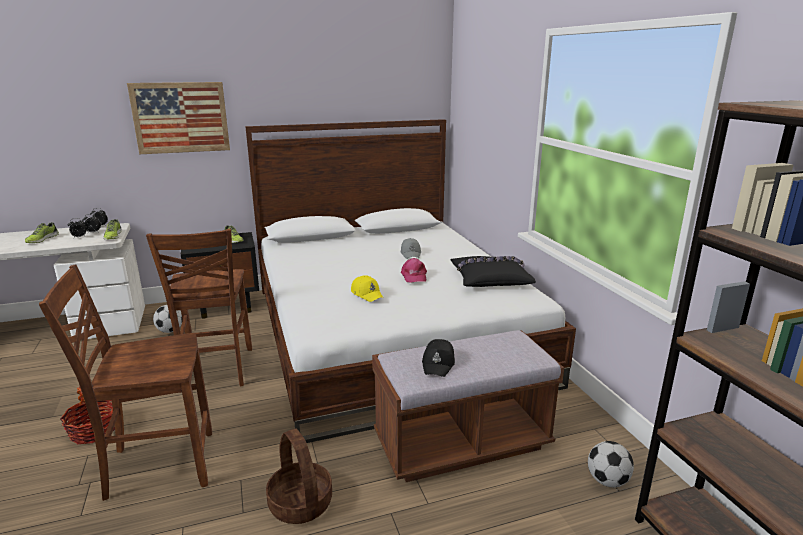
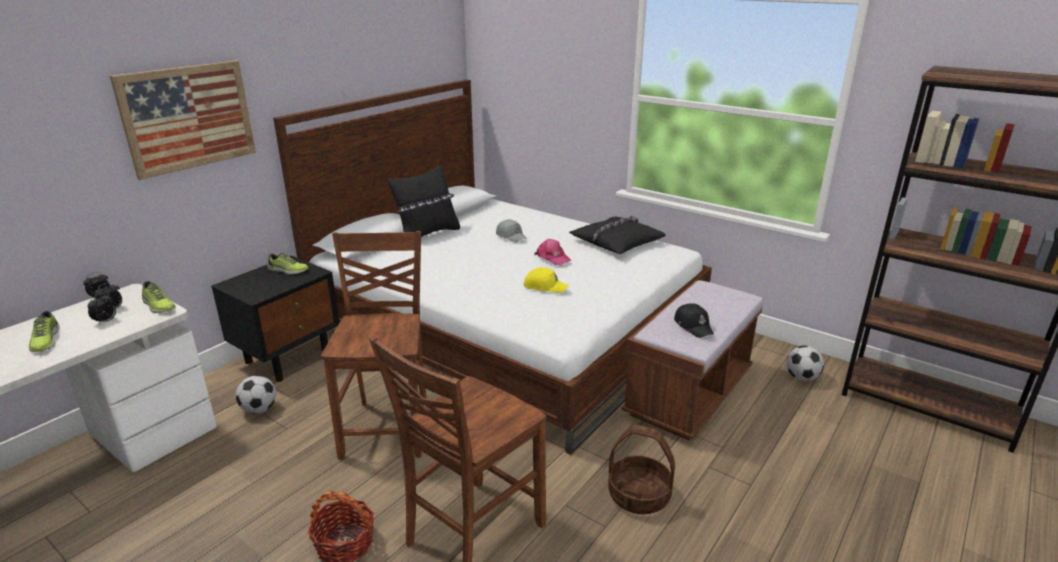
camera: 35 degrees left, 5 degrees up
(216, 370) = (389, 427): brown chair -> brown chair turned 135 degrees counterclockwise
(354, 239) = (427, 234): none -> black pillow

